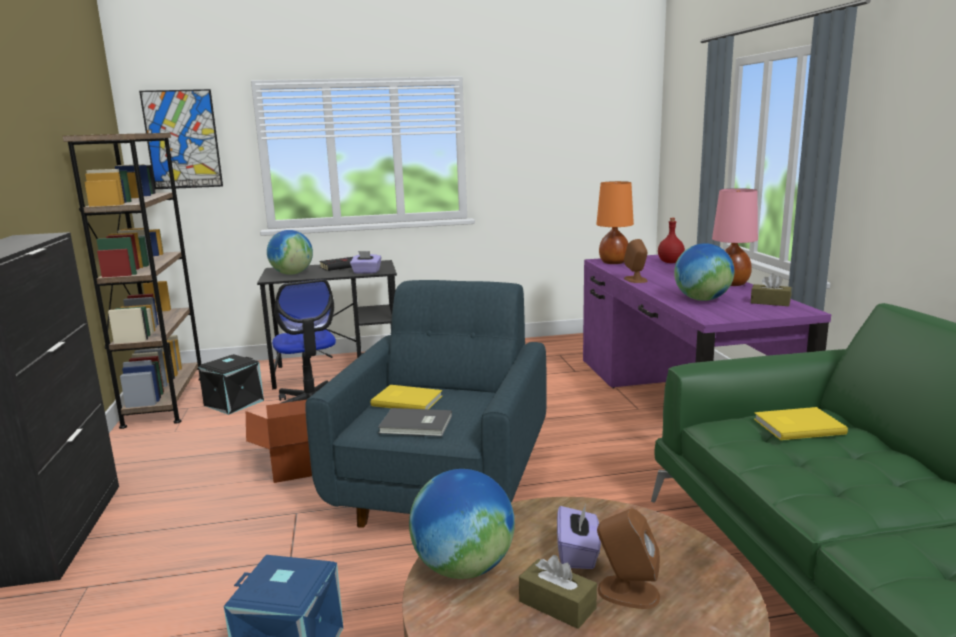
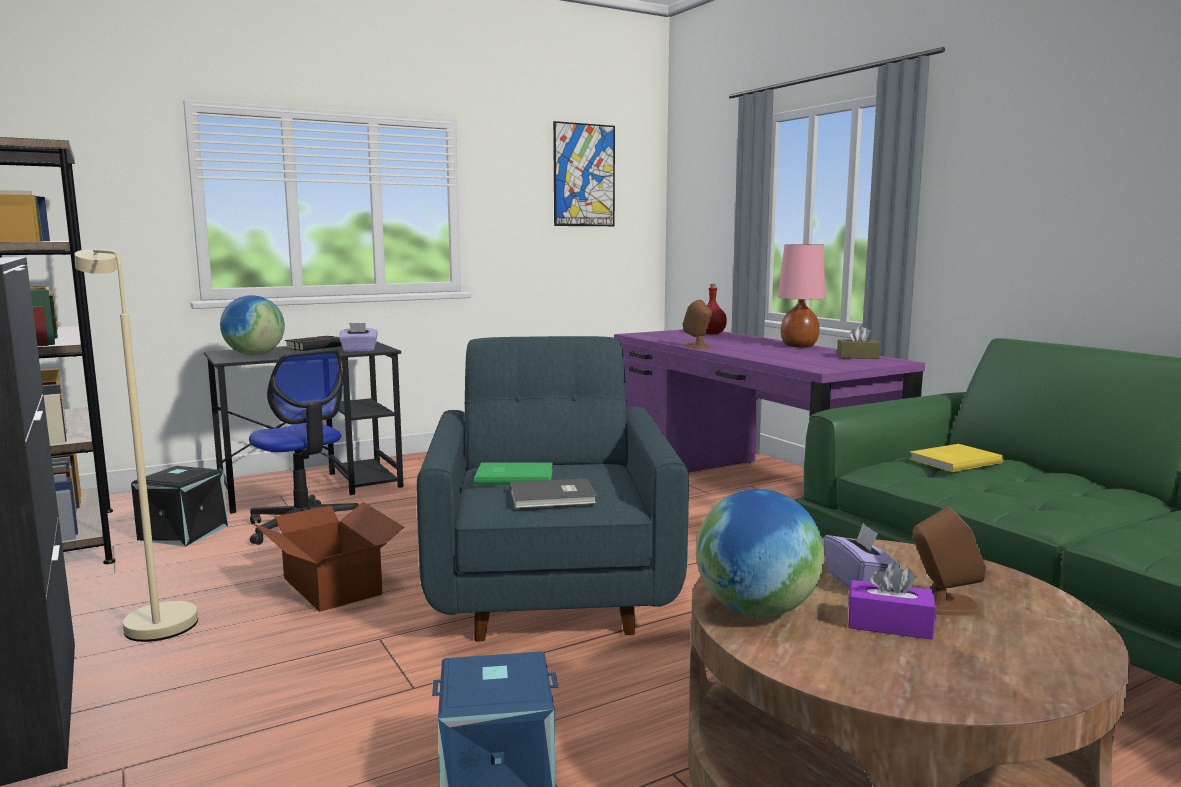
camera: 20 degrees left, 5 degrees down
(172, 473) = (153, 620): none -> beige floor lamp
(182, 139) = (78, 172): picture -> picture (584, 175)
(407, 400) = (513, 477): yellow book -> green book
(557, 605) = (889, 624): brown tissue box -> purple tissue box
(613, 263) = (651, 335): orange table lamp -> none
(702, 300) = (790, 357): globe -> none

